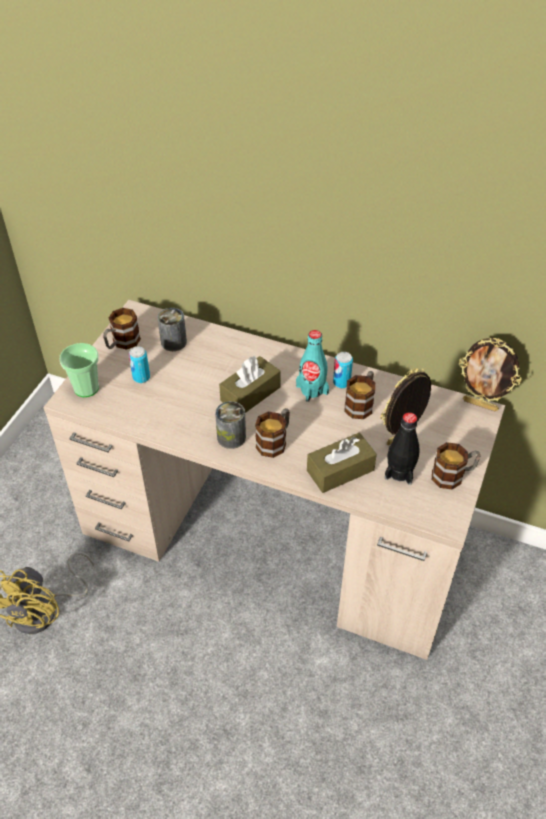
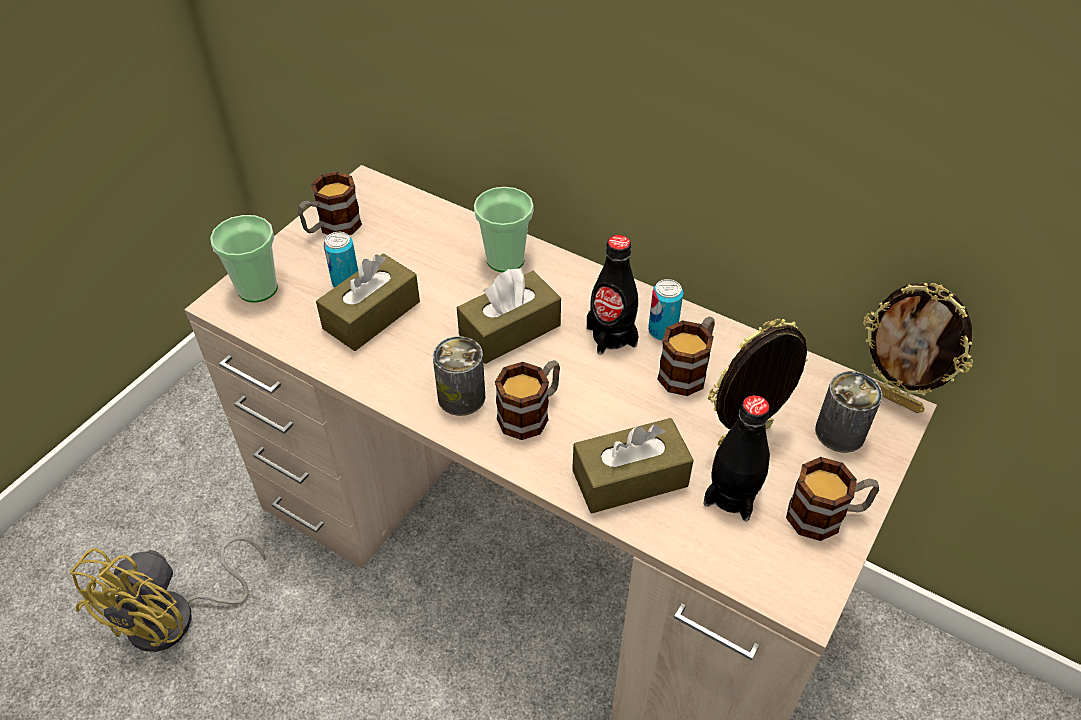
camera: 10 degrees right, 0 degrees up
(163, 395) = (371, 315): none -> brown tissue box
(173, 342) = (411, 235): can -> can (840, 432)
(237, 350) = (505, 259): none -> cup
(312, 389) = (611, 336): turquoise bottle -> black bottle

